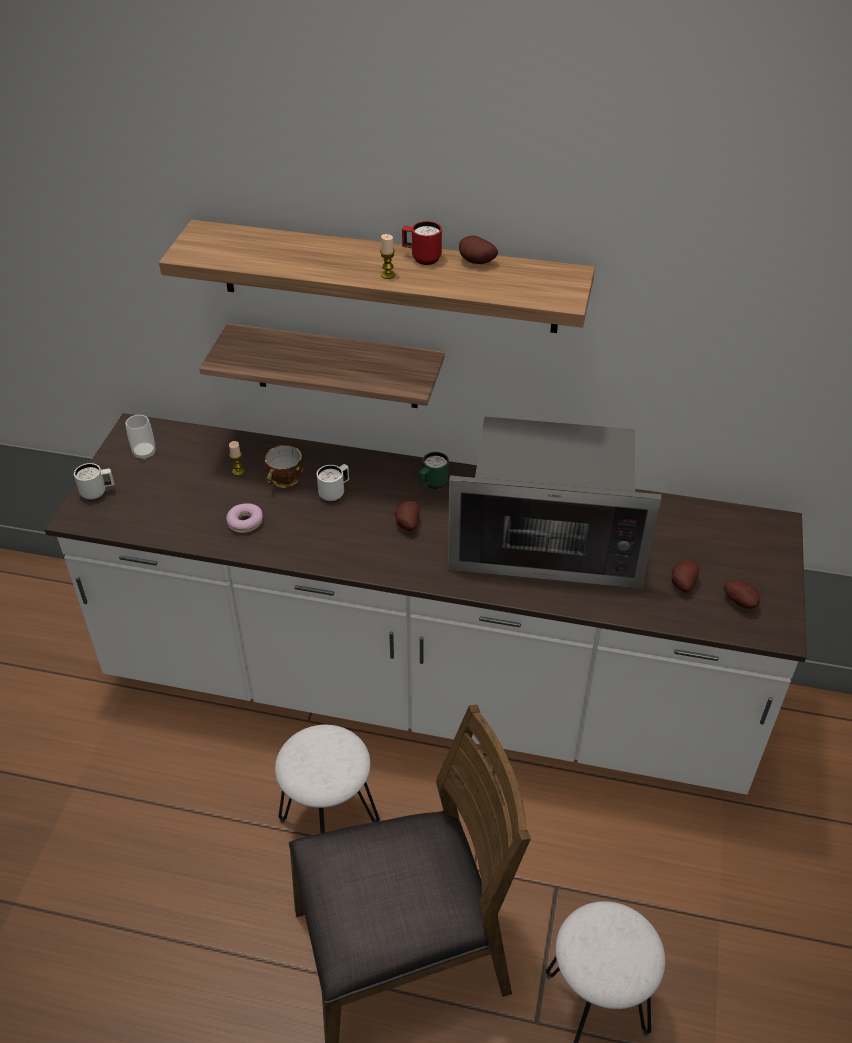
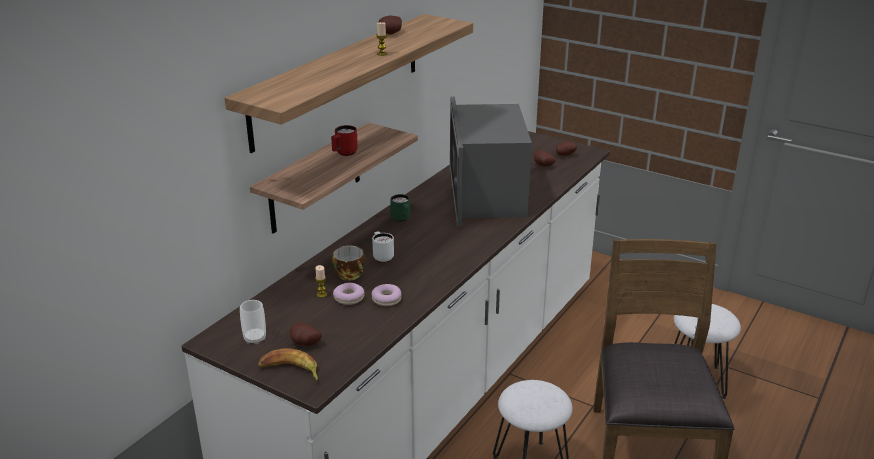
camera: 70 degrees left, 15 degrees down
(98, 493) = (290, 370): white mug -> banana
(238, 493) = (349, 298): none -> donut
(406, 524) = (436, 236): potato -> potato (305, 344)
(421, 258) = (370, 44): red mug -> red mug (344, 153)
(547, 543) = (486, 194): microwave -> microwave turned 150 degrees clockwise

